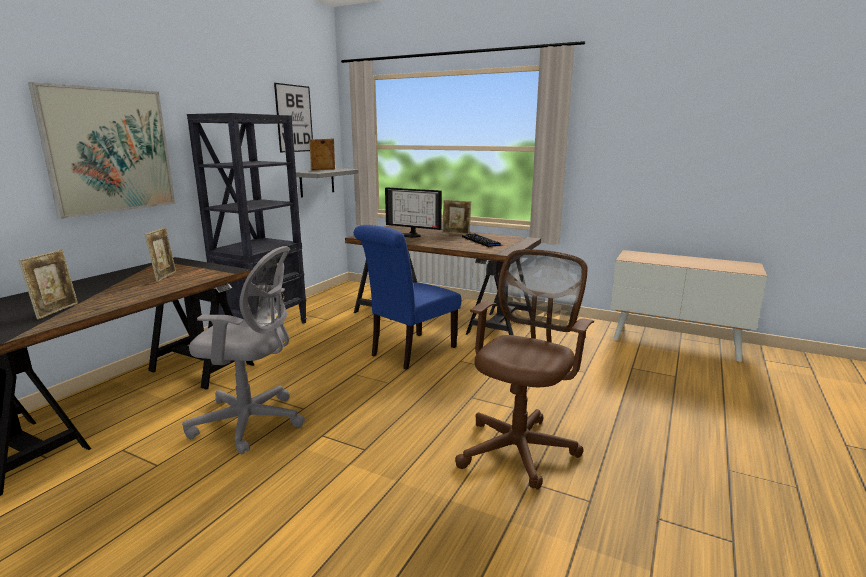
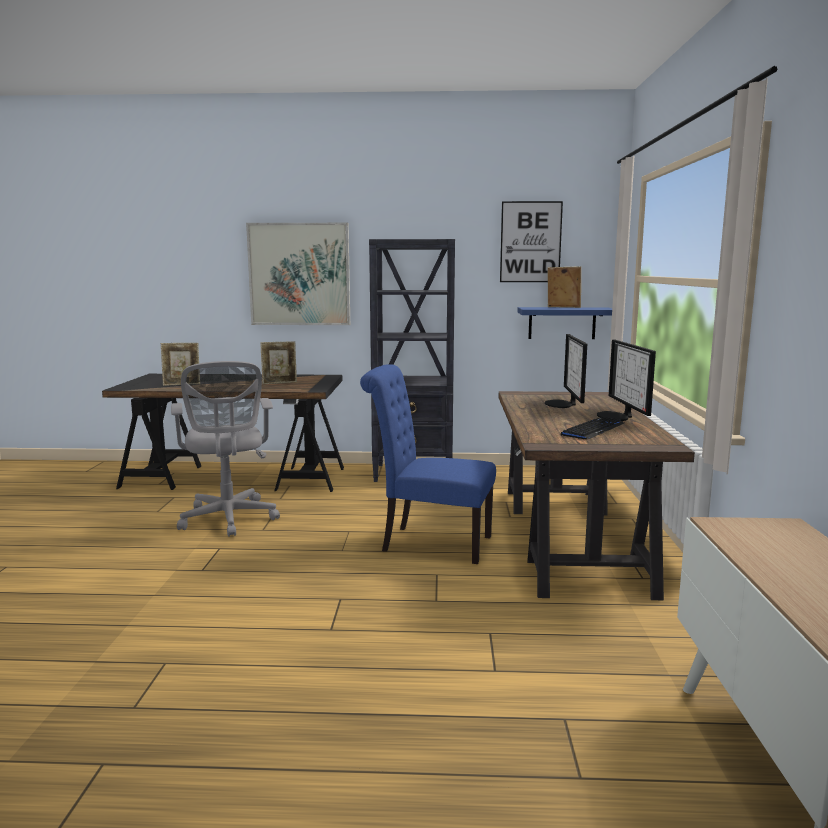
camera: 65 degrees right, 5 degrees down
(317, 182) = (562, 323): grey shelf -> blue shelf
(456, 233) = (617, 416): picture frame -> monitor
(520, 447) = (236, 647): brown office chair -> none

